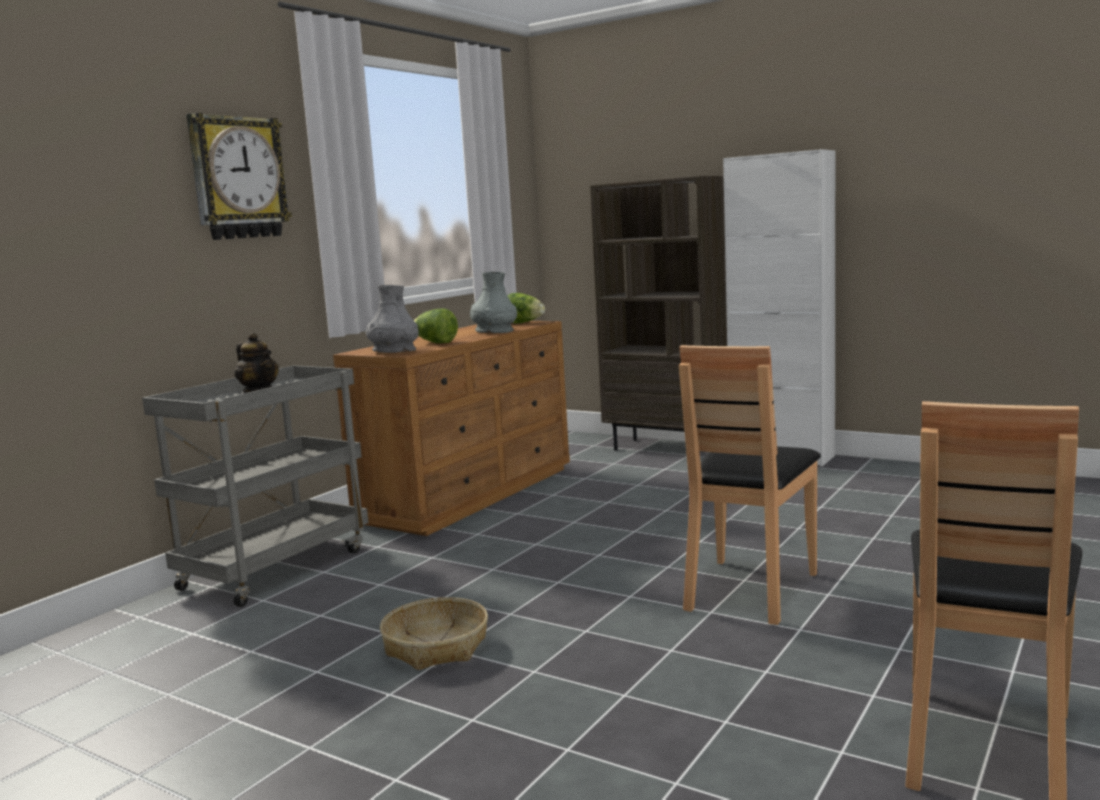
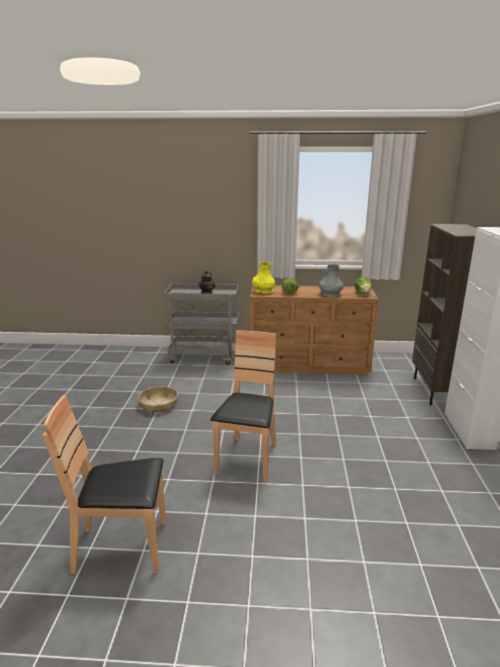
camera: 60 degrees right, 10 degrees up
(238, 178) = (227, 206): wall clock -> none
(394, 351) = (263, 291): grey vase -> yellow vase
(750, 590) = (248, 459): brown chair -> brown chair turned 105 degrees clockwise

